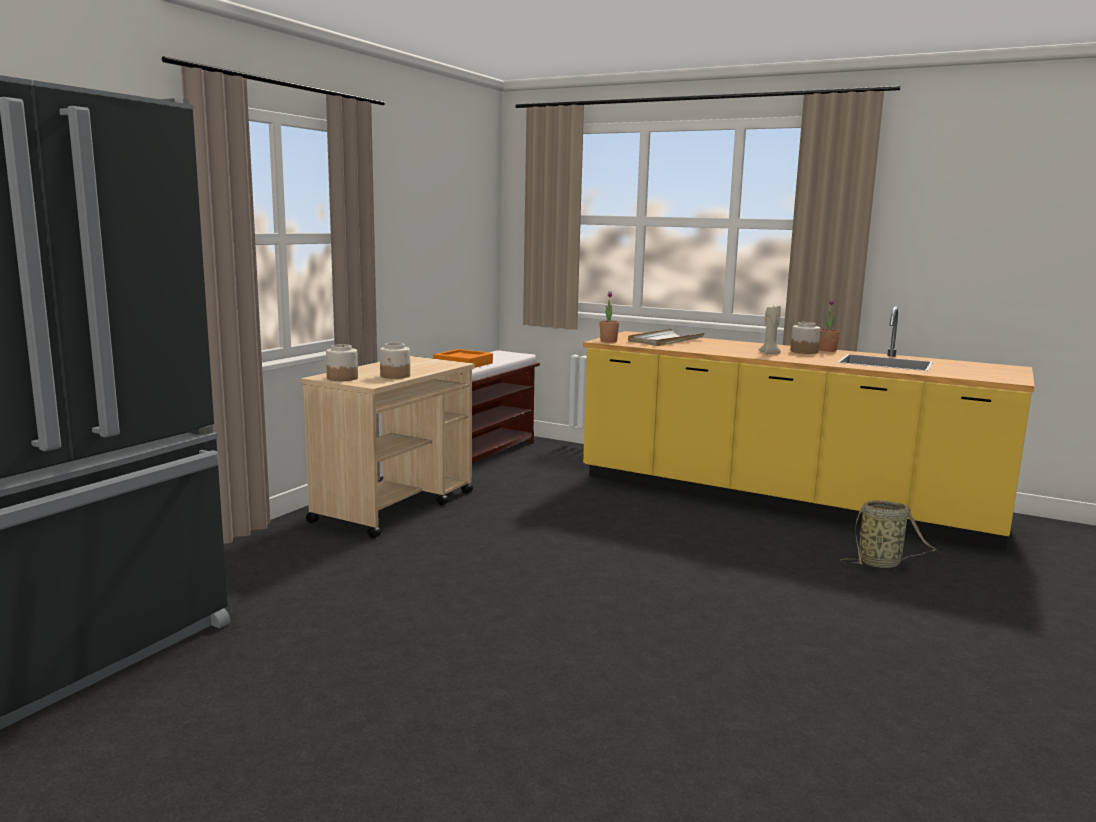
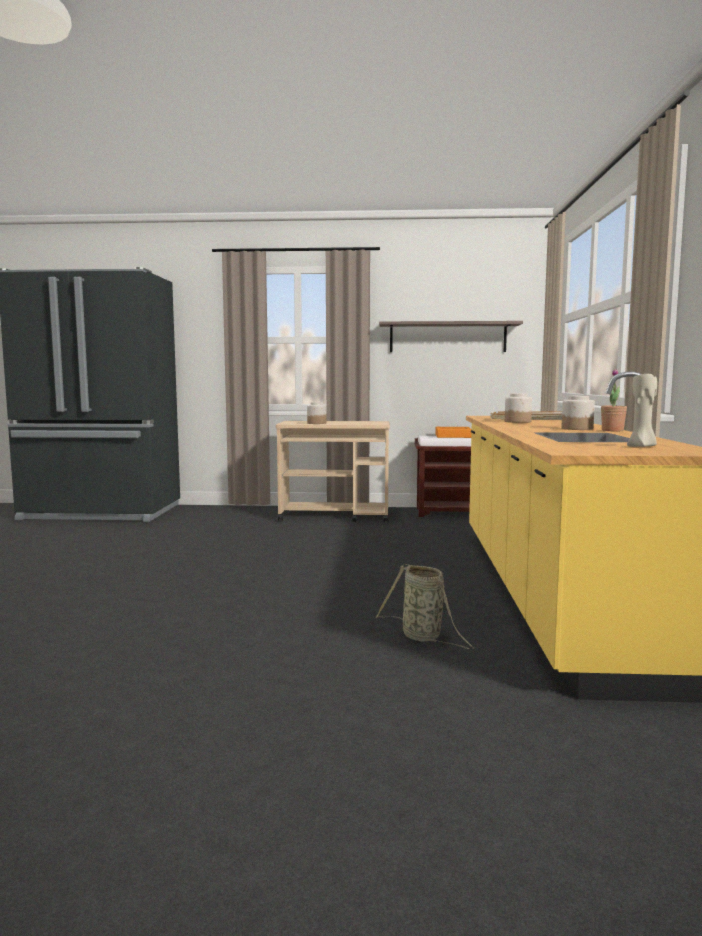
camera: 65 degrees right, 5 degrees down
(342, 378) = (294, 421): jar -> jar (518, 422)
(431, 234) = (447, 337): none -> shelf
(608, 341) = (484, 416): potted plant -> none
(769, 353) = (534, 426): beige candle -> beige candle (642, 447)

